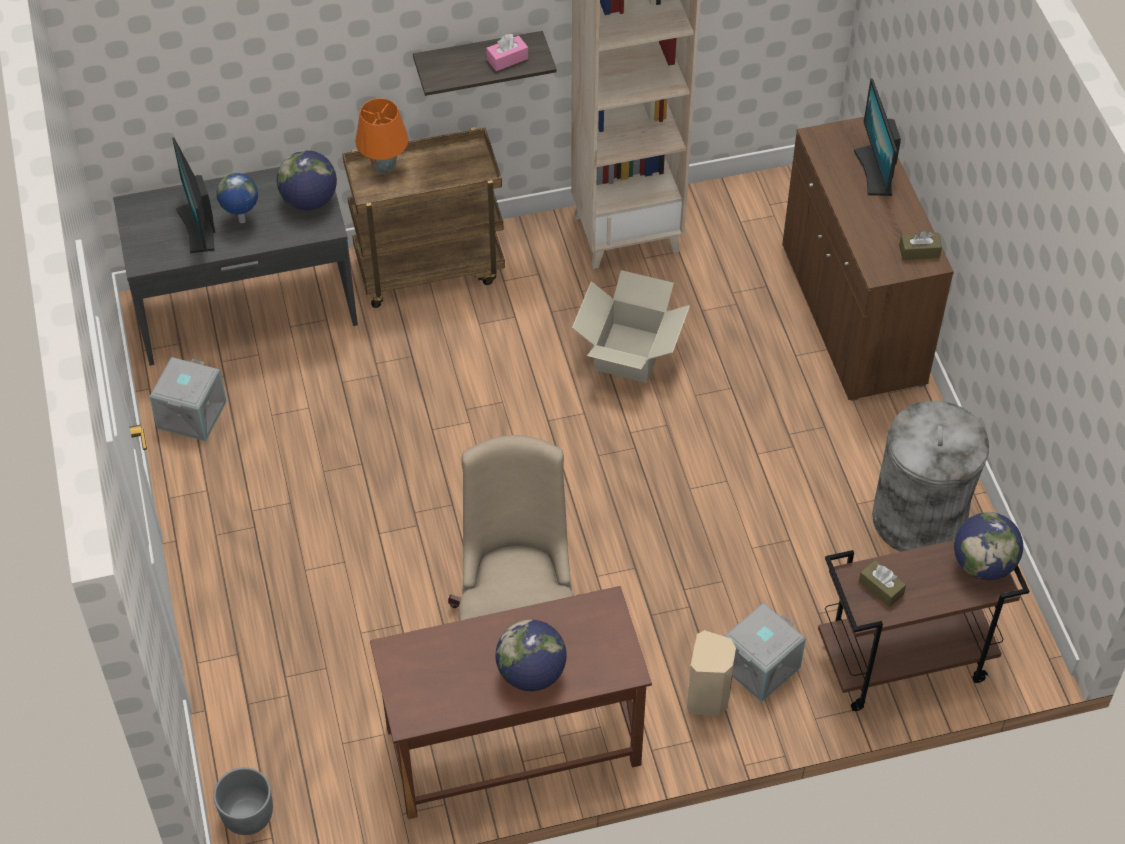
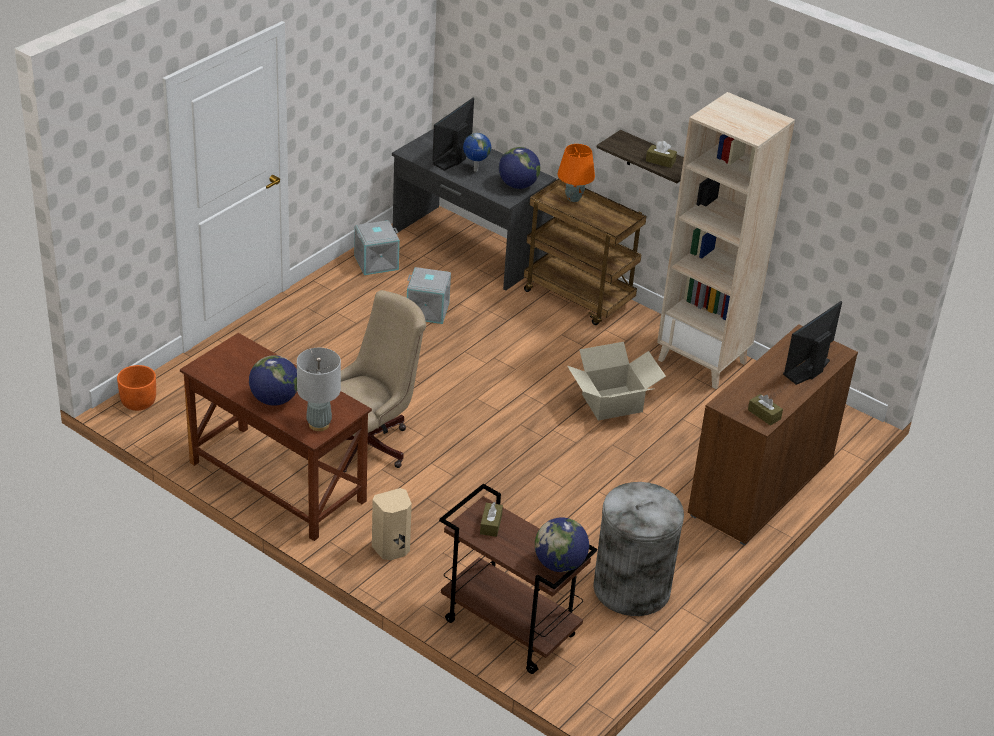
camera: 50 degrees right, 15 degrees down
(247, 815) = (138, 402): grey planter -> orange planter
(507, 59) = (660, 161): pink tissue box -> brown tissue box
(611, 653) = (318, 424): none -> grey table lamp
(759, 665) = (438, 562): grey storage box -> grey storage box (428, 310)

